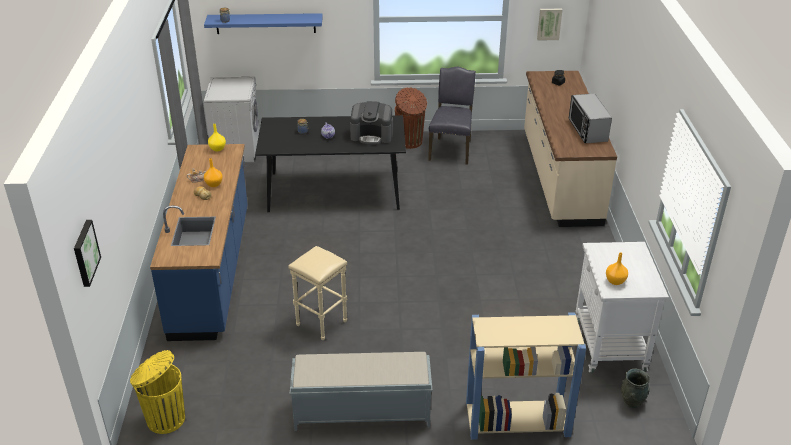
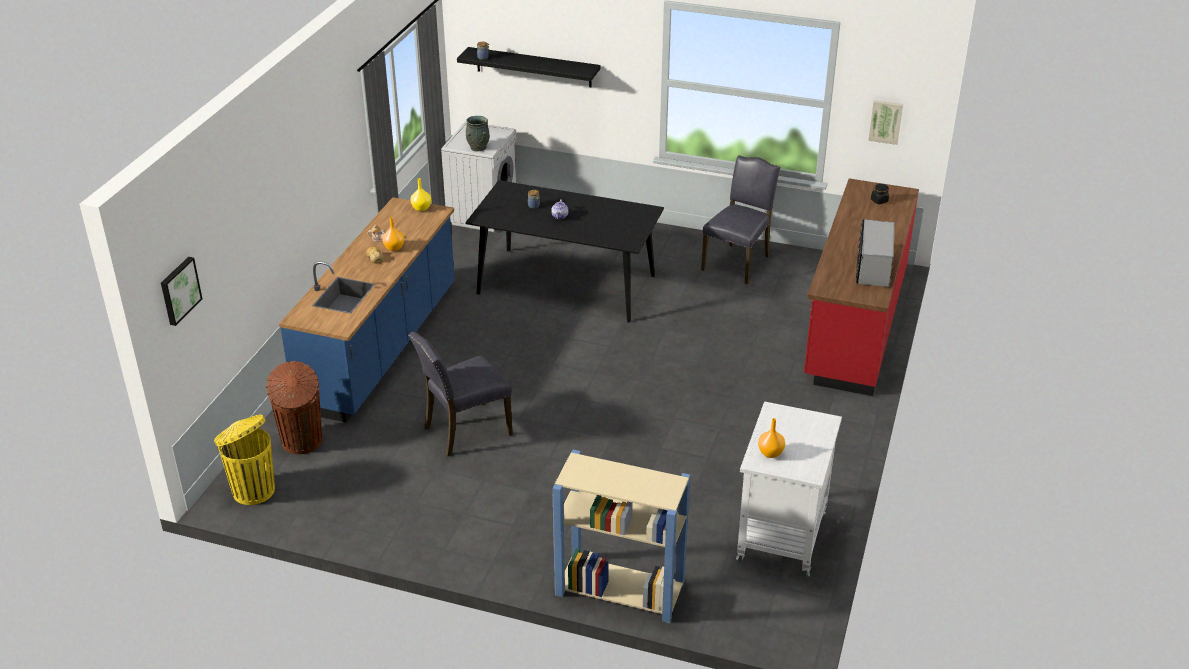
camera: 20 degrees right, 0 degrees up
(265, 23) = (533, 67): blue shelf -> black shelf
(320, 323) = (465, 431): beige stool -> grey chair
(361, 412) = (454, 535): grey bench -> none
(372, 135) = (611, 225): coffee machine -> none
(410, 142) = (692, 243): brown trash can -> brown trash can (302, 442)
(559, 177) = (854, 324): beige counter -> red counter
(632, 401) = (768, 605): grey vase -> grey vase (478, 148)

